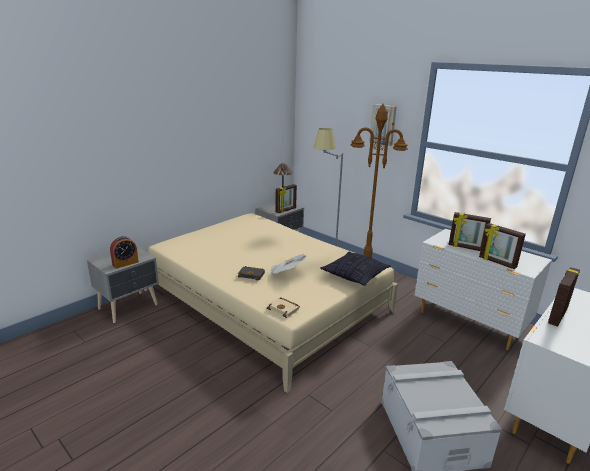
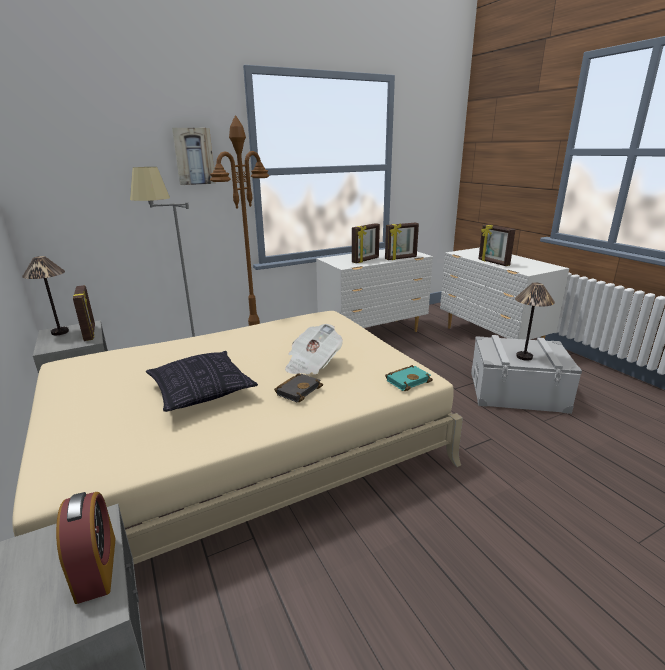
camera: 70 degrees left, 0 degrees up
(284, 309) = (408, 380): beige book -> turquoise book
(355, 275) = (343, 328): pillow -> pillow (201, 392)
(424, 394) = (524, 357): none -> table lamp

